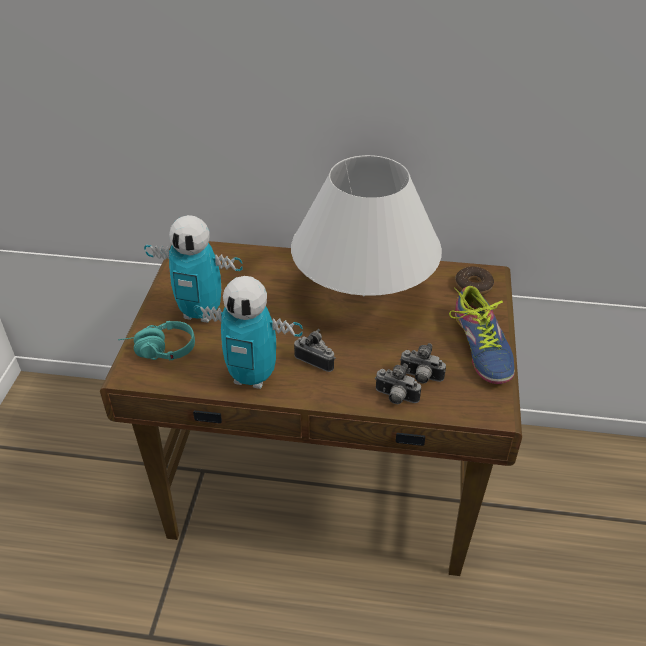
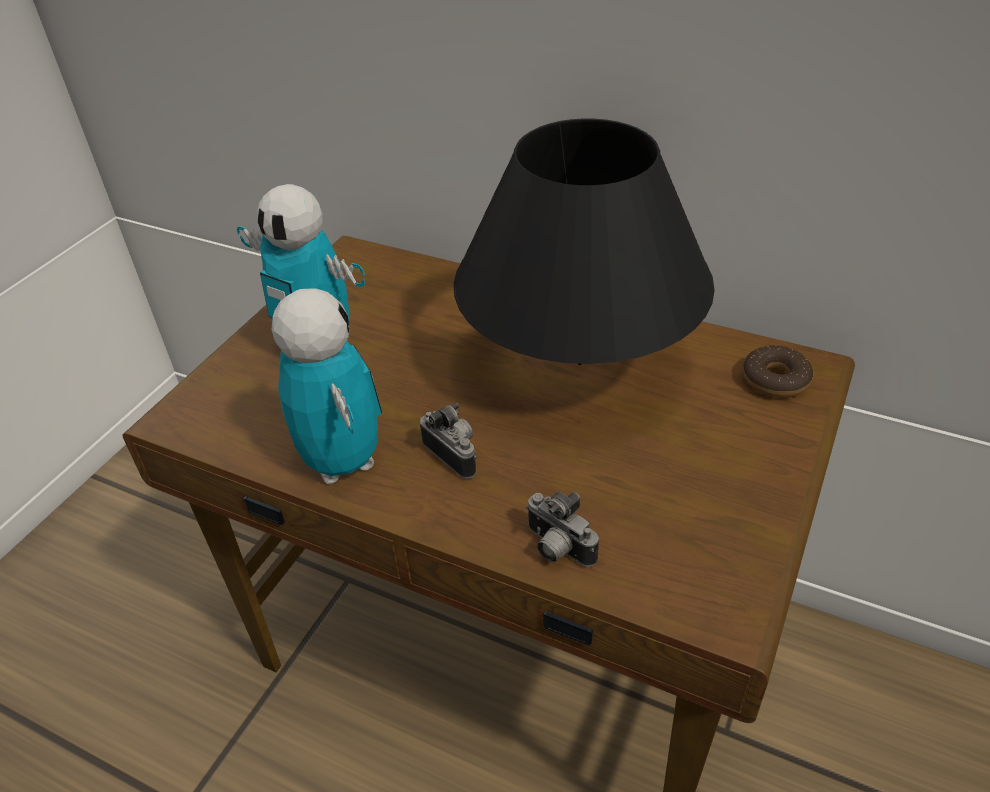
camera: 20 degrees right, 0 degrees up
(158, 351) = (229, 393): turquoise headphones -> none
(252, 377) = (342, 462): toy robot -> toy robot turned 150 degrees counterclockwise
(363, 296) = (579, 364): white table lamp -> black table lamp
(420, 377) = (615, 522): camera -> none
(482, 347) = (750, 489): shoe -> none

